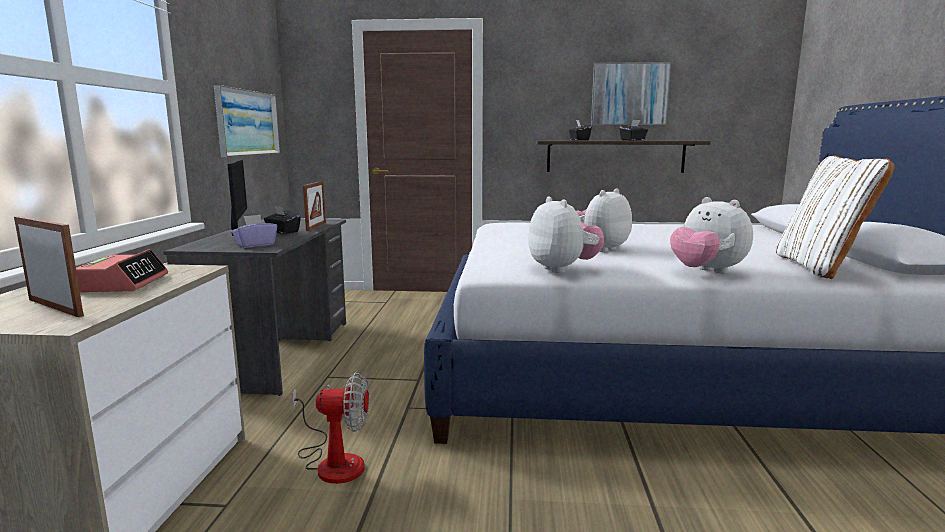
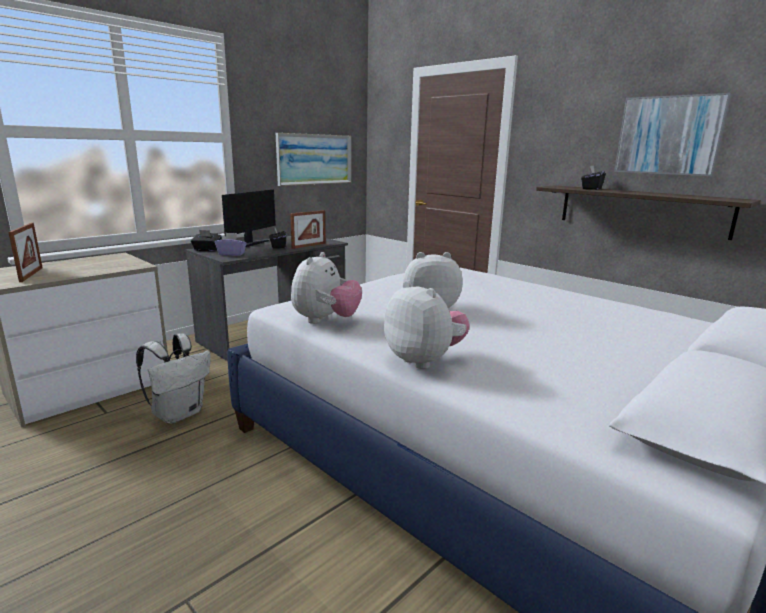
camera: 40 degrees right, 5 degrees up
(123, 283) = (89, 267): alarm clock -> none
(333, 461) = (179, 413): fan -> white backpack
(633, 140) = (652, 193): black tissue box -> black tissue box (207, 250)
(706, 272) = (424, 360): plush toy -> plush toy turned 135 degrees clockwise
(820, 267) = (570, 397): white pillow -> none

